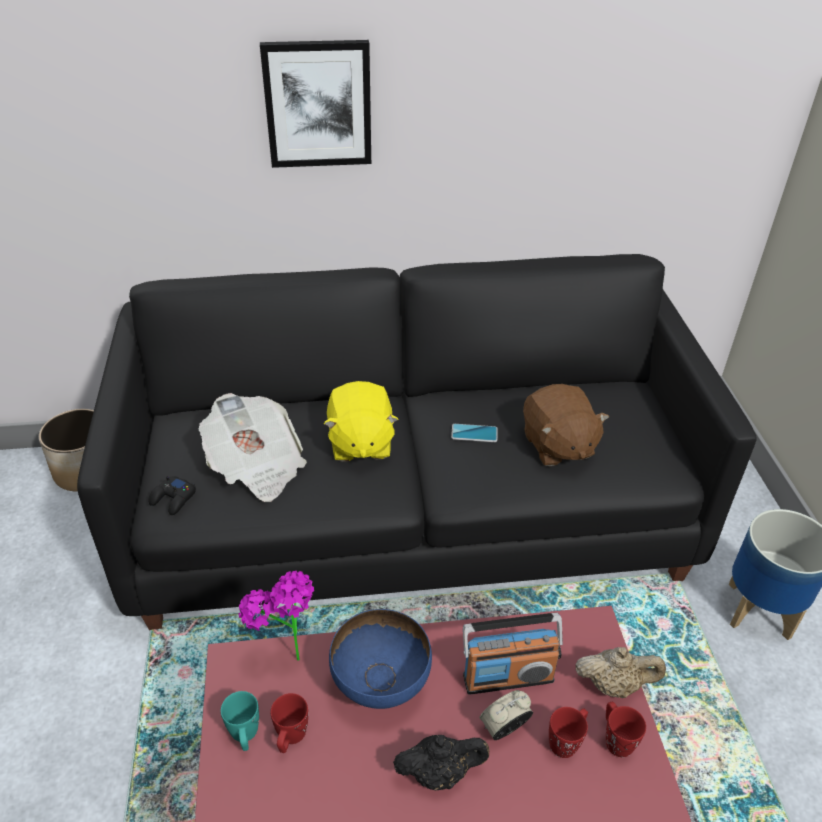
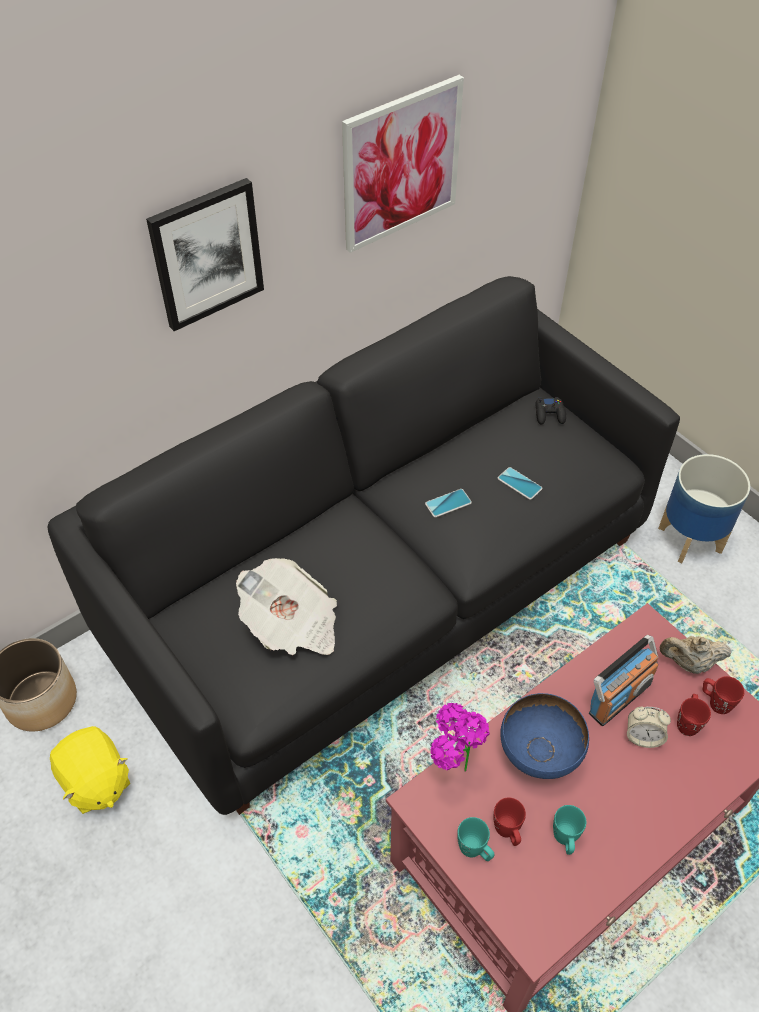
camera: 30 degrees left, 10 degrees up
(173, 499) = (246, 693): black game controller -> black game controller (549, 414)
(339, 779) = (565, 839): none -> turquoise mug
(360, 443) = (361, 558): yellow plush toy -> yellow plush toy (95, 781)
(440, 773) = (626, 793): black teapot -> none
(504, 728) = (643, 736): alarm clock -> alarm clock turned 105 degrees counterclockwise
(545, 91) = (401, 164): none -> picture
(557, 445) = (519, 483): brown plush toy -> phone
(614, 685) = (689, 663): beige teapot -> beige teapot turned 150 degrees counterclockwise

